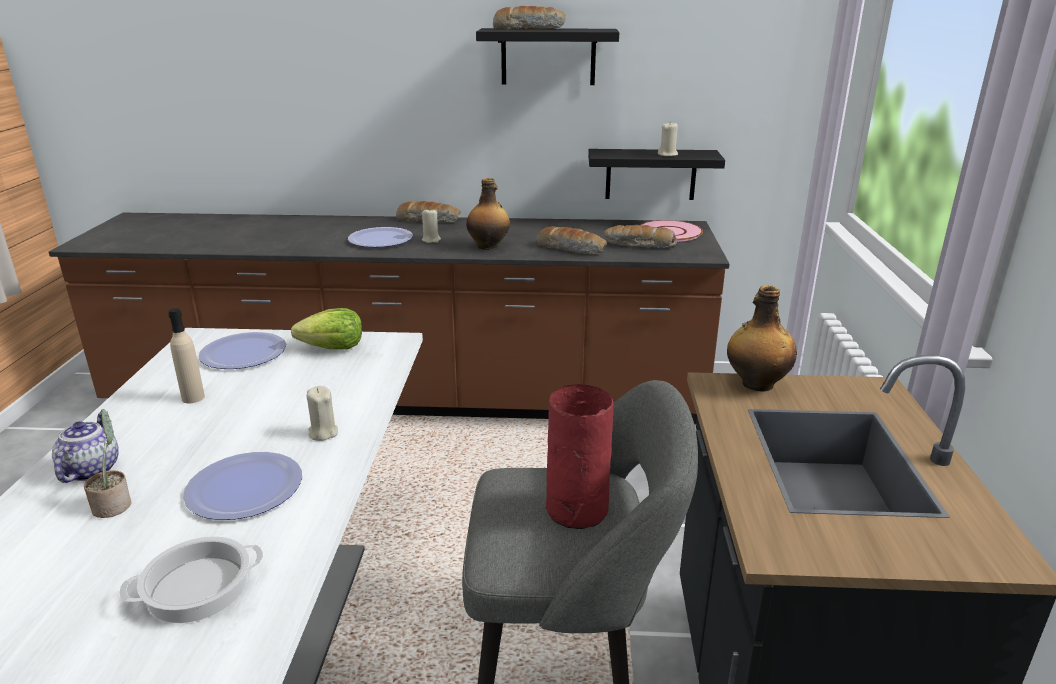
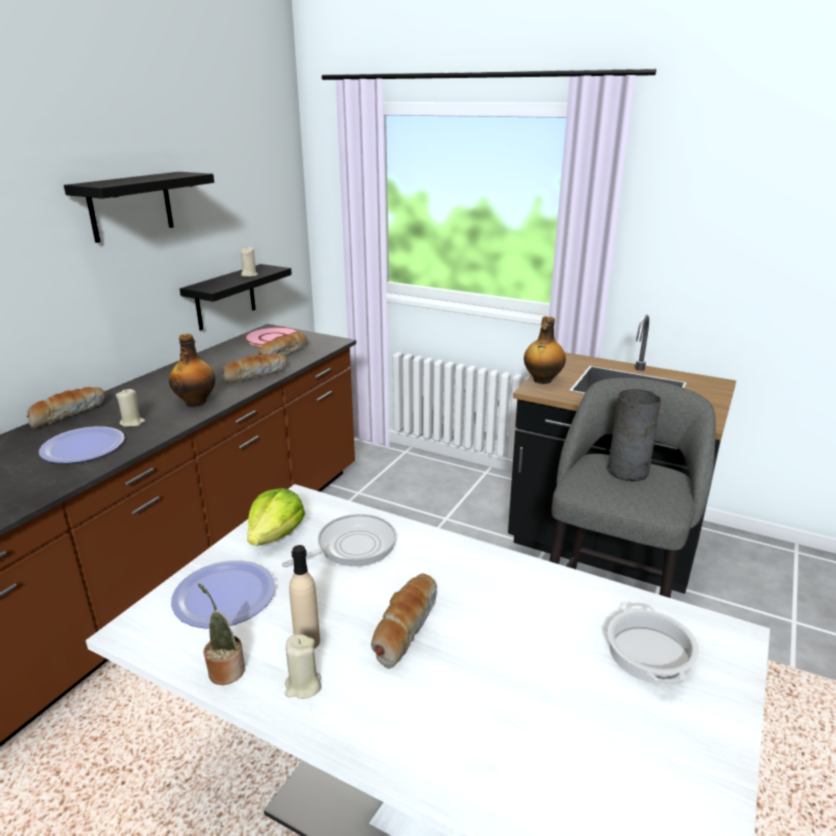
camera: 65 degrees left, 0 degrees up
(91, 469) = (420, 729): teapot -> none
(114, 505) = (503, 708): potted plant -> potted plant (225, 669)
(244, 487) = (513, 617): plate -> none
(323, 433) = (445, 563): beige candle -> beige candle (303, 686)
(330, 382) = (352, 547): none -> frying pan
(529, 28) = (120, 179): bread -> bread (405, 626)
(575, 510) = (628, 472): red vase -> grey vase

